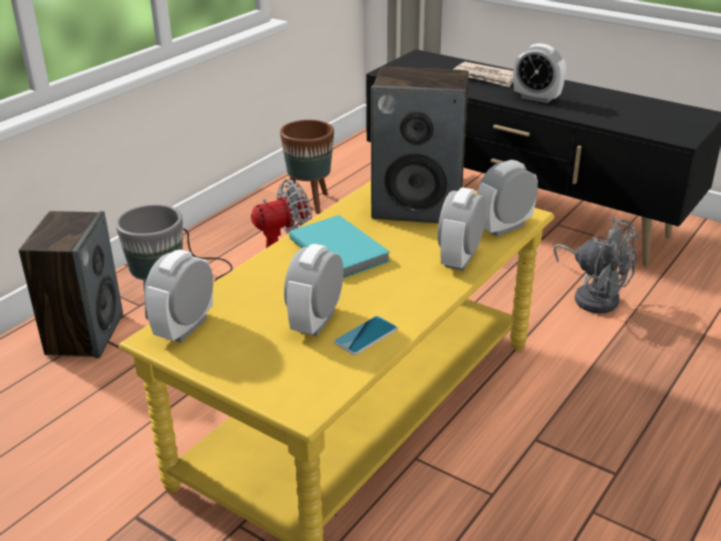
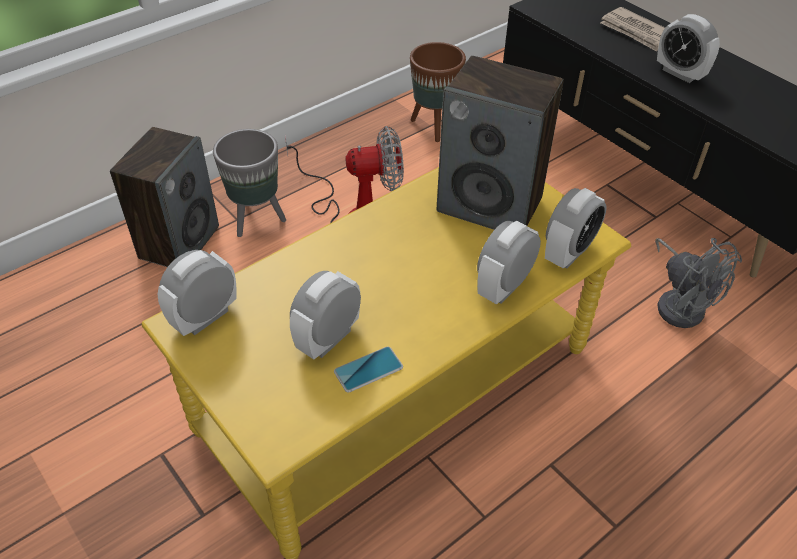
camera: 15 degrees right, 15 degrees up
(340, 249) = (389, 247): turquoise book -> none
(504, 228) = (568, 253): alarm clock -> alarm clock turned 150 degrees clockwise

